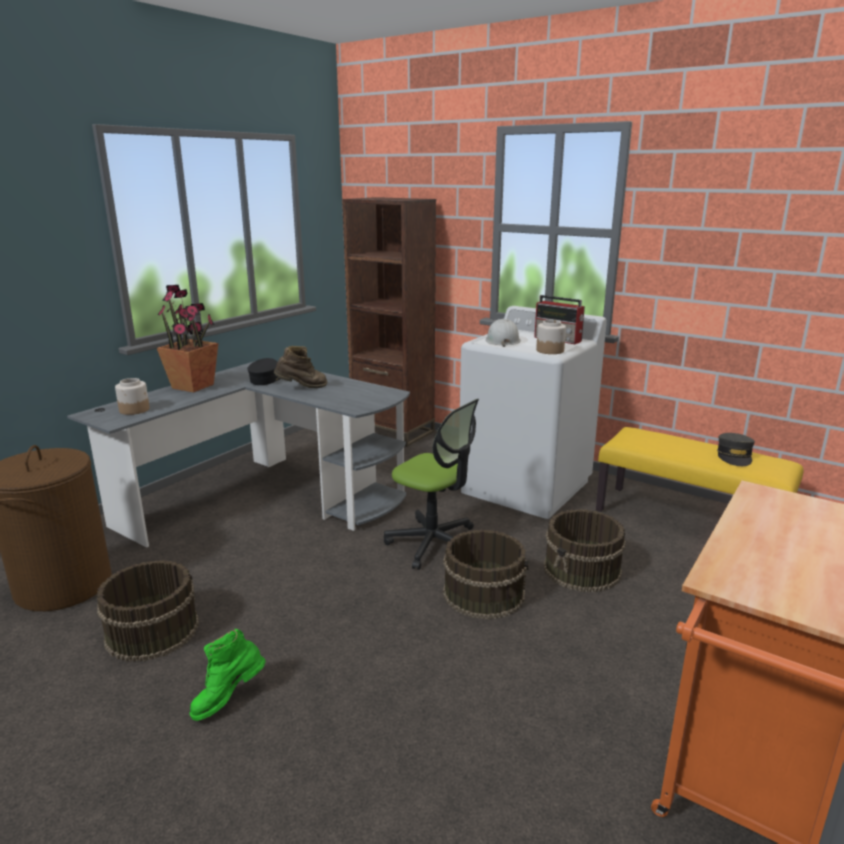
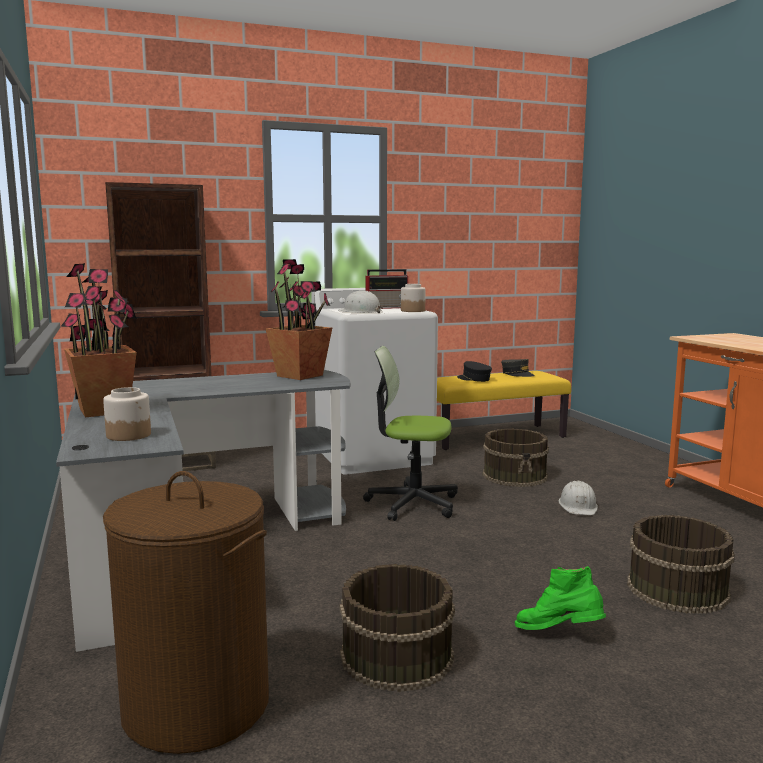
camera: 55 degrees left, 10 degrees down
(228, 699) = (558, 634): green boot -> green boot turned 120 degrees clockwise
(265, 379) = (163, 391): black cap -> black cap (474, 379)
(302, 388) = (229, 386): brown boot -> none
(370, 393) = (300, 376): none -> potted plant
(434, 543) = (412, 503): office chair -> office chair turned 150 degrees counterclockwise
(484, 593) = (508, 508): brown bucket -> brown bucket (676, 589)
(544, 633) = (578, 506): none -> white hard hat

